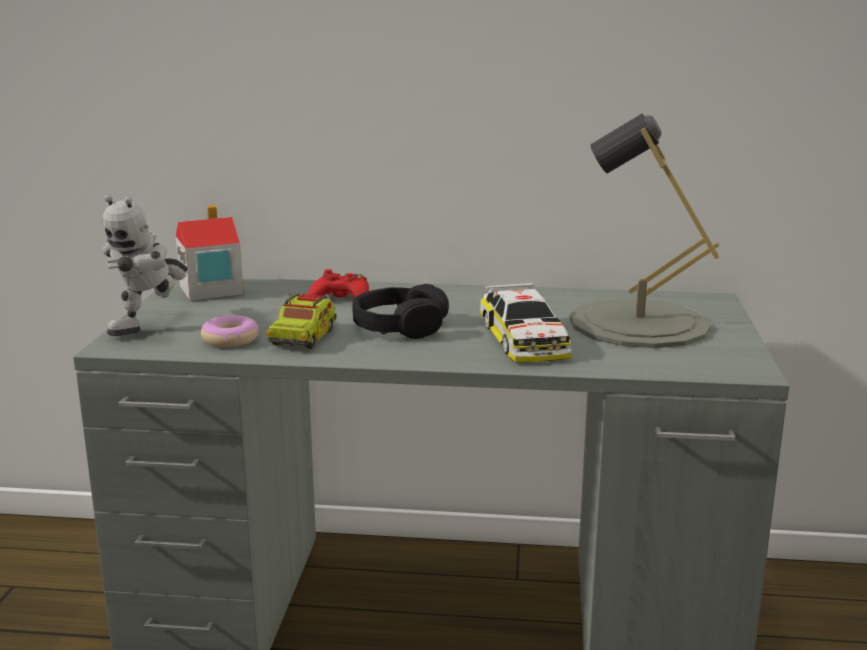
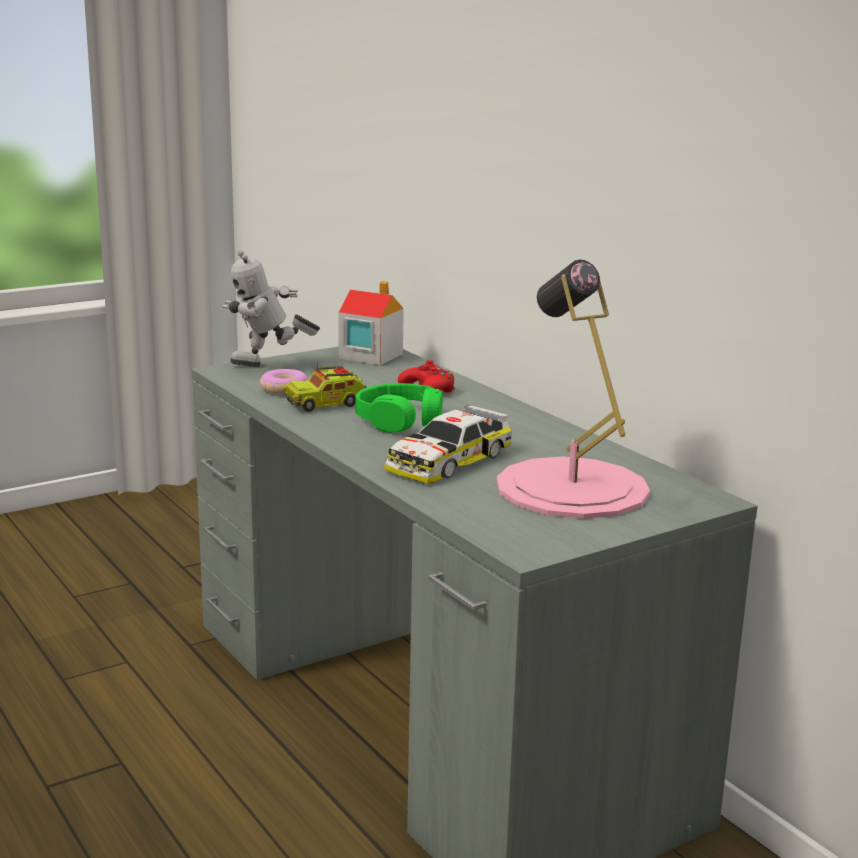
camera: 50 degrees right, 0 degrees up
(399, 326) = (400, 420): black headphones -> green headphones
(639, 324) = (571, 488): grey table lamp -> pink table lamp

